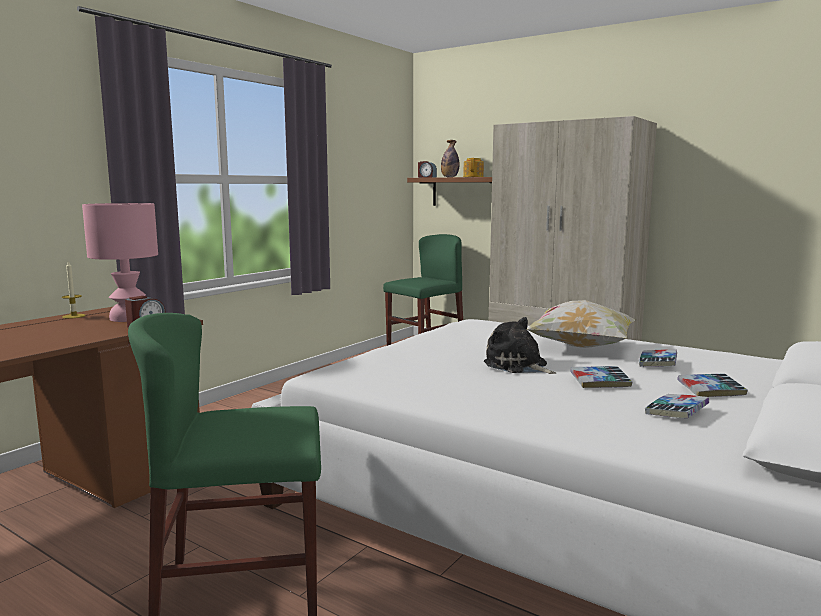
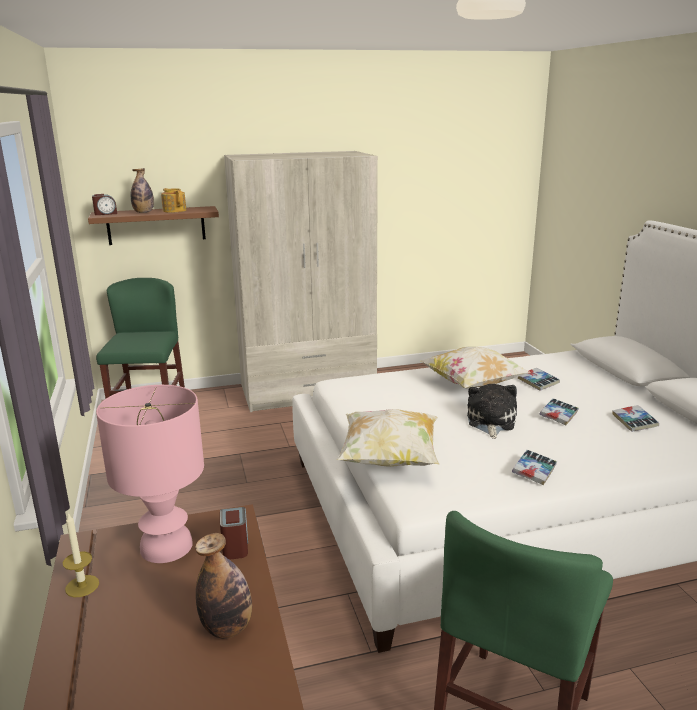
camera: 50 degrees left, 10 degrees up
(52, 340) = (227, 628): none -> bottle
(375, 354) = (389, 459): none -> pillow
(518, 366) = (490, 422): plush toy -> plush toy turned 105 degrees clockwise
(711, 390) = (604, 396): book -> book (534, 471)

